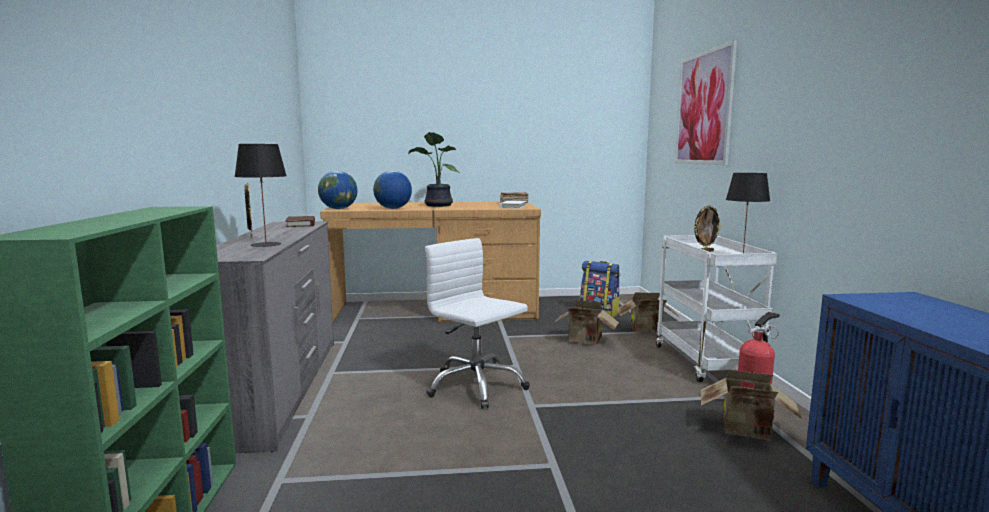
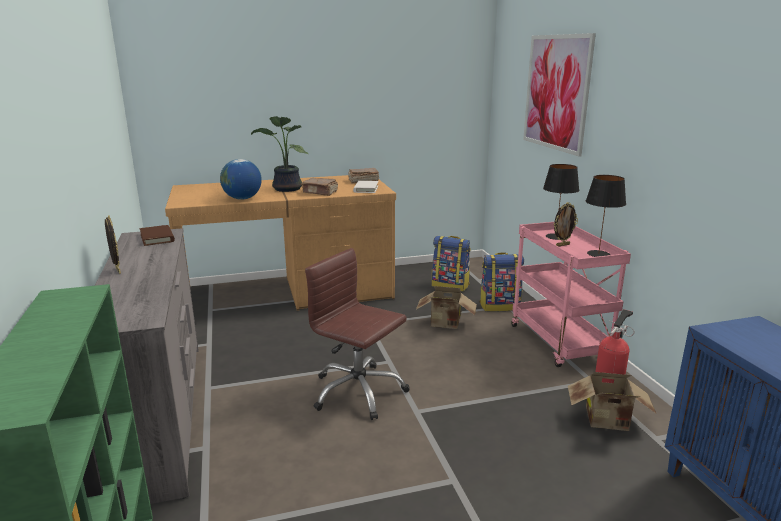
camera: 10 degrees left, 10 degrees up
(266, 244) = (146, 289): black table lamp -> black table lamp (555, 236)
(339, 209) = (183, 202): globe -> none
(467, 207) = (320, 192): none -> brown book
(476, 386) = (358, 392): white office chair -> brown office chair
(647, 331) = (500, 306): cardboard box -> backpack
(707, 363) = (560, 343): white cart -> pink cart

